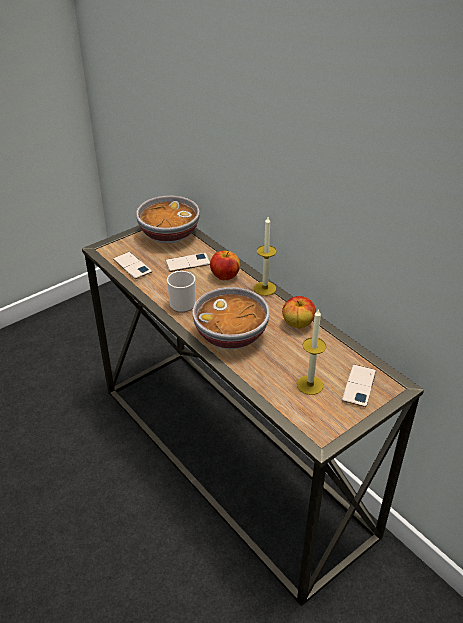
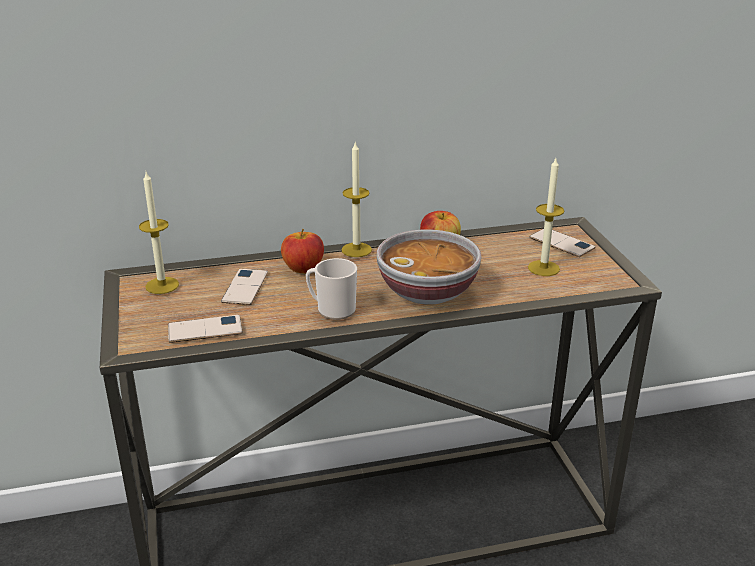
camera: 65 degrees left, 10 degrees down
(168, 234) = (162, 285): bowl -> candle

